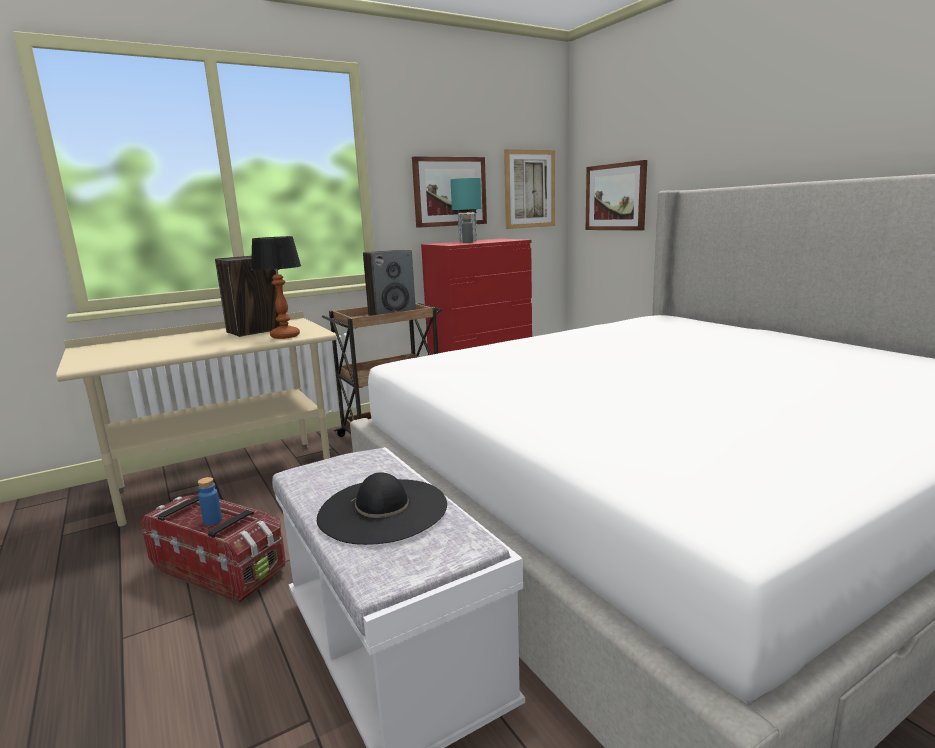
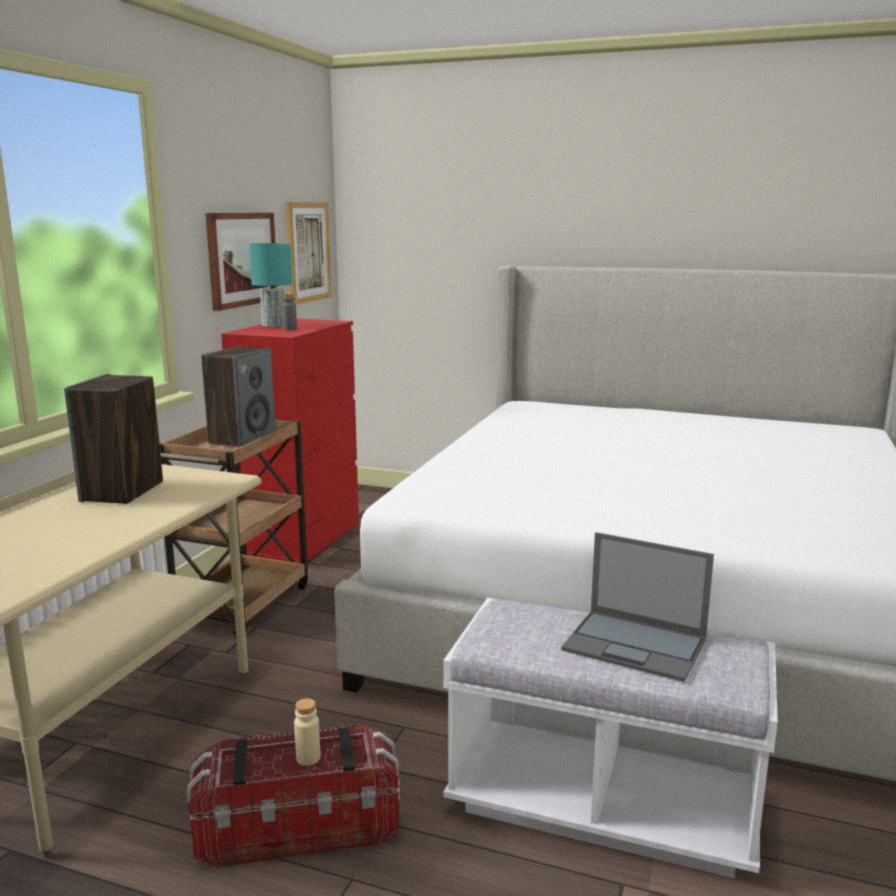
camera: 40 degrees left, 0 degrees up
(212, 521) = (308, 758): blue bottle -> beige bottle
(286, 336) = (200, 491): table lamp -> none
(383, 510) = (636, 645): black hat -> laptop
(616, 197) = (415, 265): picture -> none

